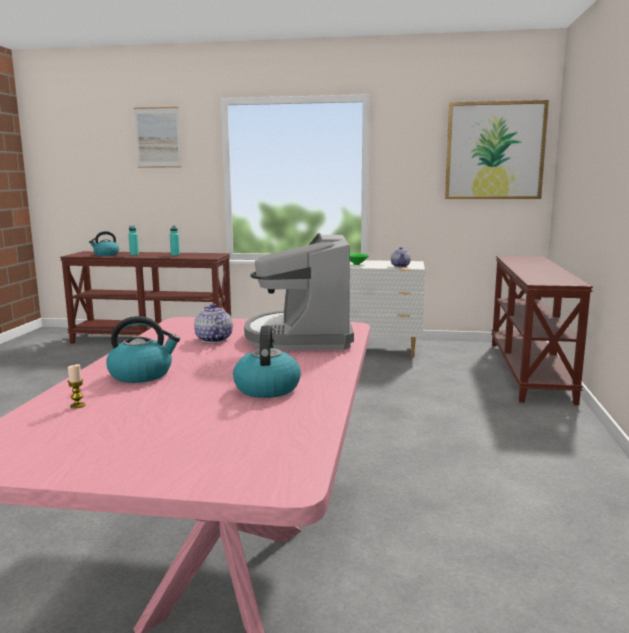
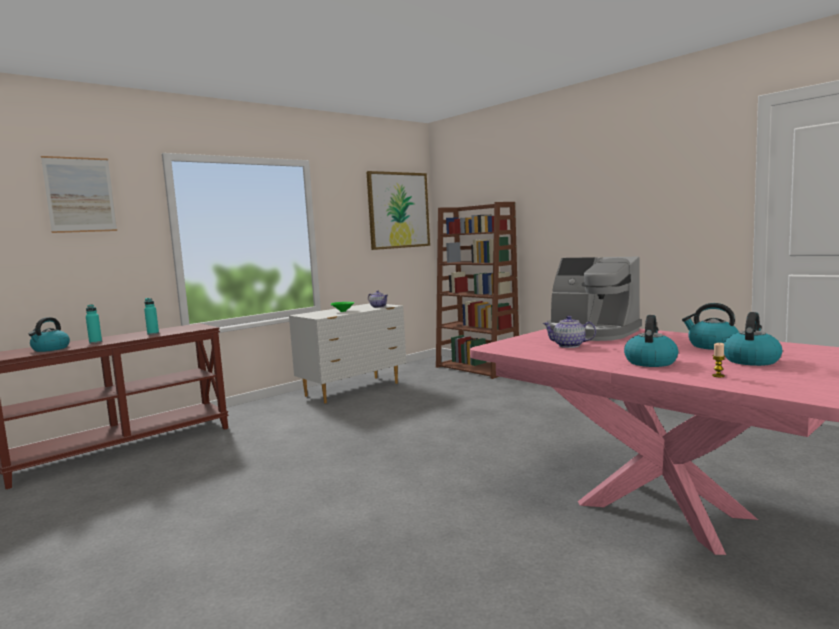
camera: 50 degrees left, 5 degrees down
(179, 412) = (751, 360): none -> kettle
(530, 371) = (477, 368): brown console table -> brown bookcase

